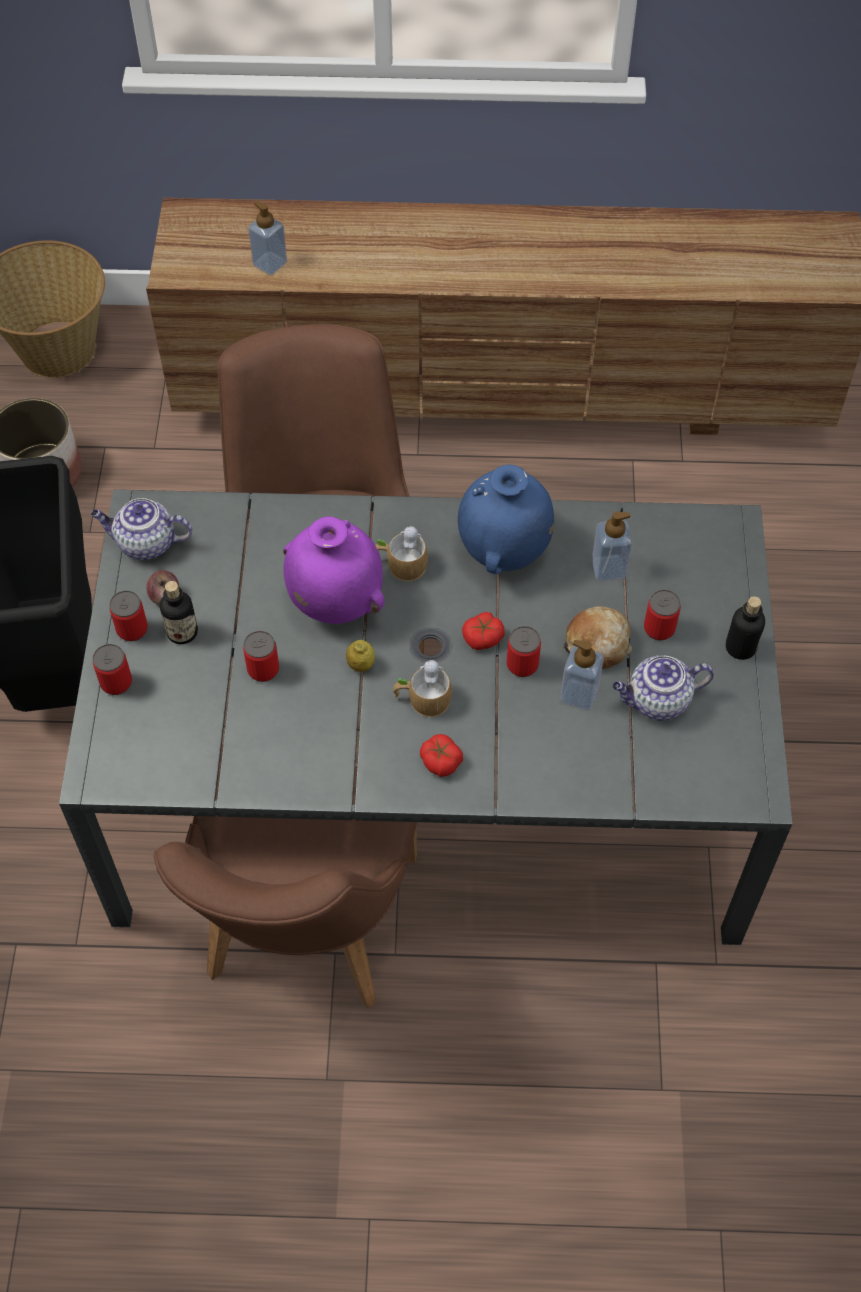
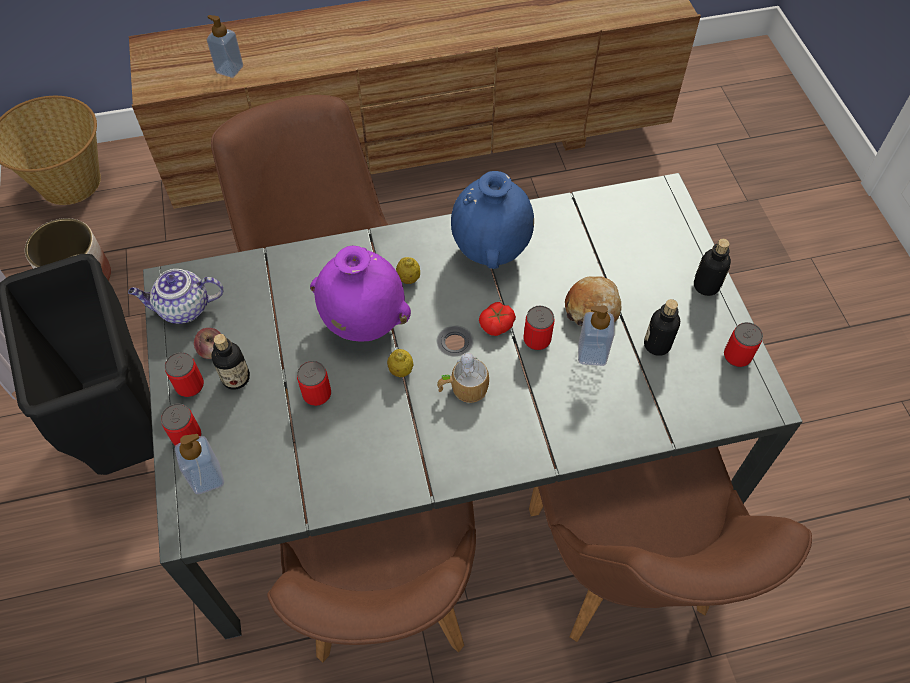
camera: 15 degrees left, 0 degrees up
(400, 564) = (408, 279): mug -> lemon
(440, 761) = (495, 438): tomato -> none
(589, 976) = (625, 577): none -> brown chair
(608, 568) = (579, 246): soap dispenser -> soap dispenser (207, 478)
(657, 701) = (657, 345): teapot -> bottle
(659, 628) = (636, 285): can -> can (737, 356)

